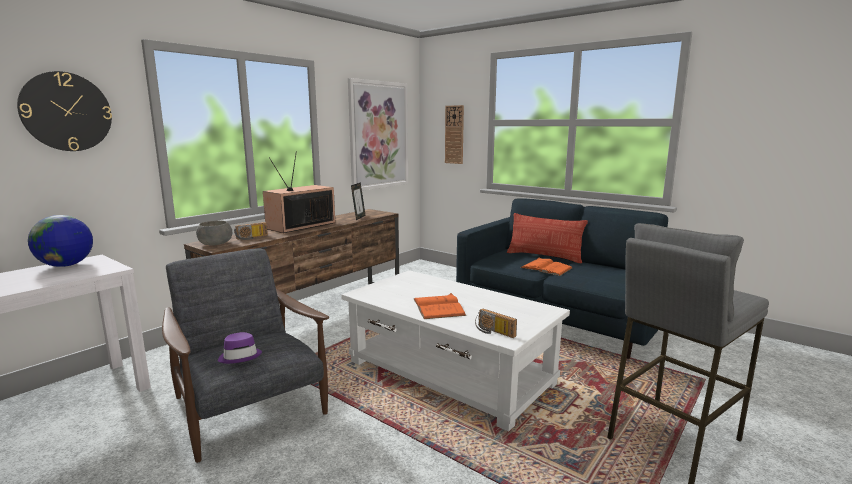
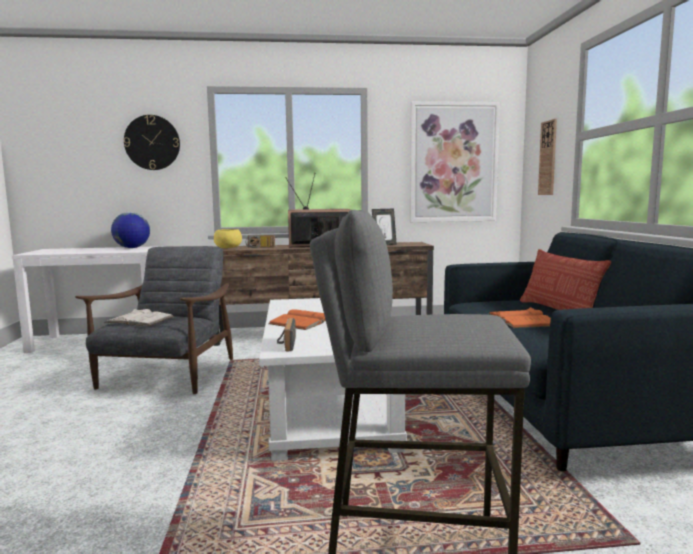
camera: 45 degrees right, 5 degrees down
(215, 244) = (228, 247): grey bowl -> yellow bowl
(240, 356) = (139, 319): purple hat -> white book

